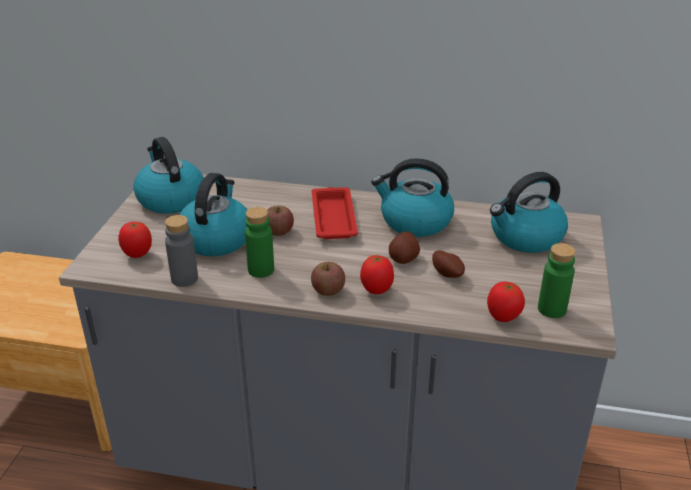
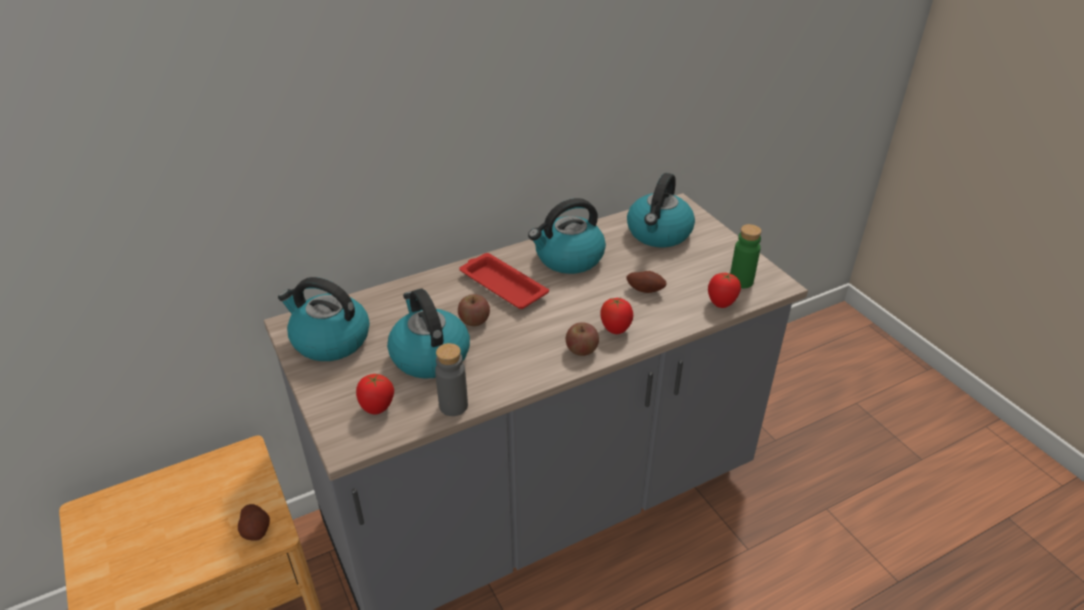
camera: 40 degrees left, 5 degrees up
(261, 270) = (507, 362): green bottle -> none
(404, 258) = (600, 293): potato -> potato (256, 530)

